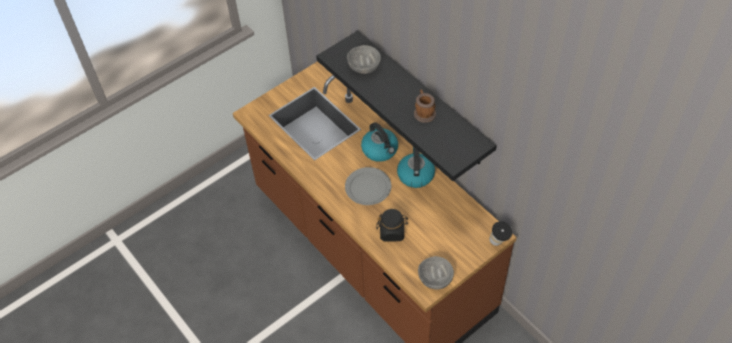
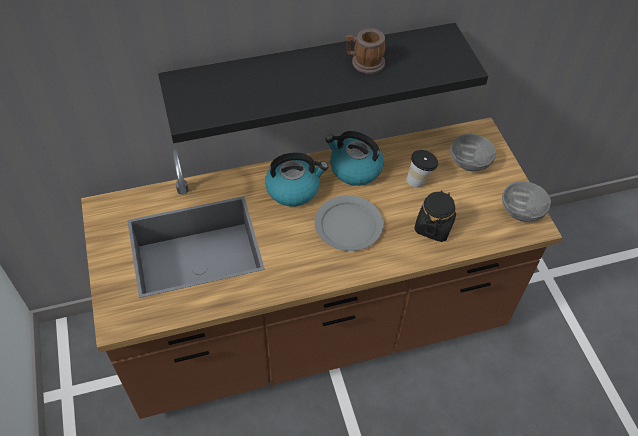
camera: 70 degrees left, 0 degrees up
(364, 67) = (237, 90): grey bowl -> grey bowl (469, 162)
(499, 243) = (493, 134): cup -> cup (419, 180)

